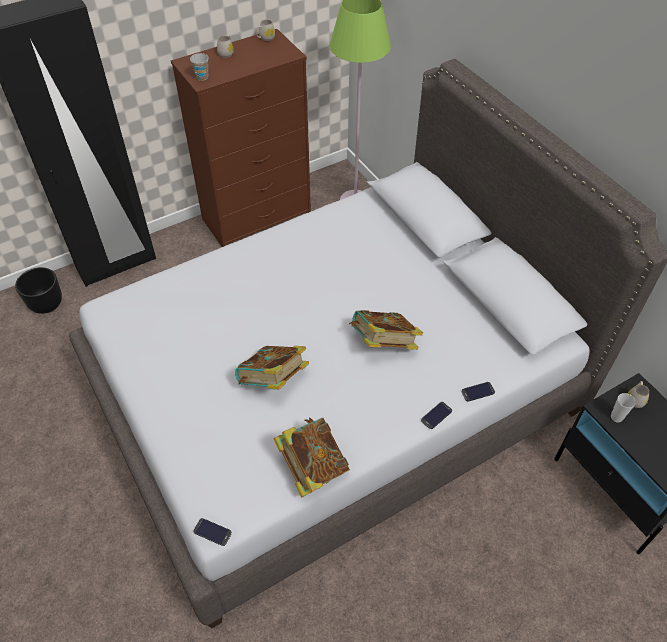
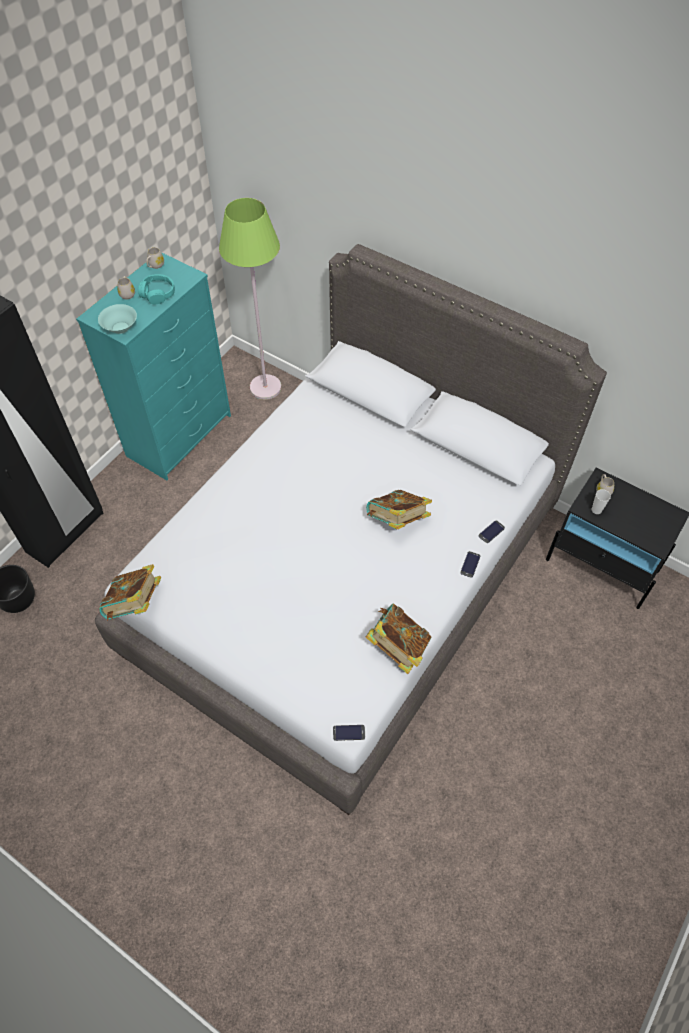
camera: 25 degrees left, 5 degrees up
(202, 77) = (120, 327): cup -> turquoise bowl
(252, 60) = (157, 293): none -> turquoise headphones
(257, 217) = (180, 435): brown dresser -> turquoise dresser
(273, 381) = (324, 589): book -> book (135, 604)

